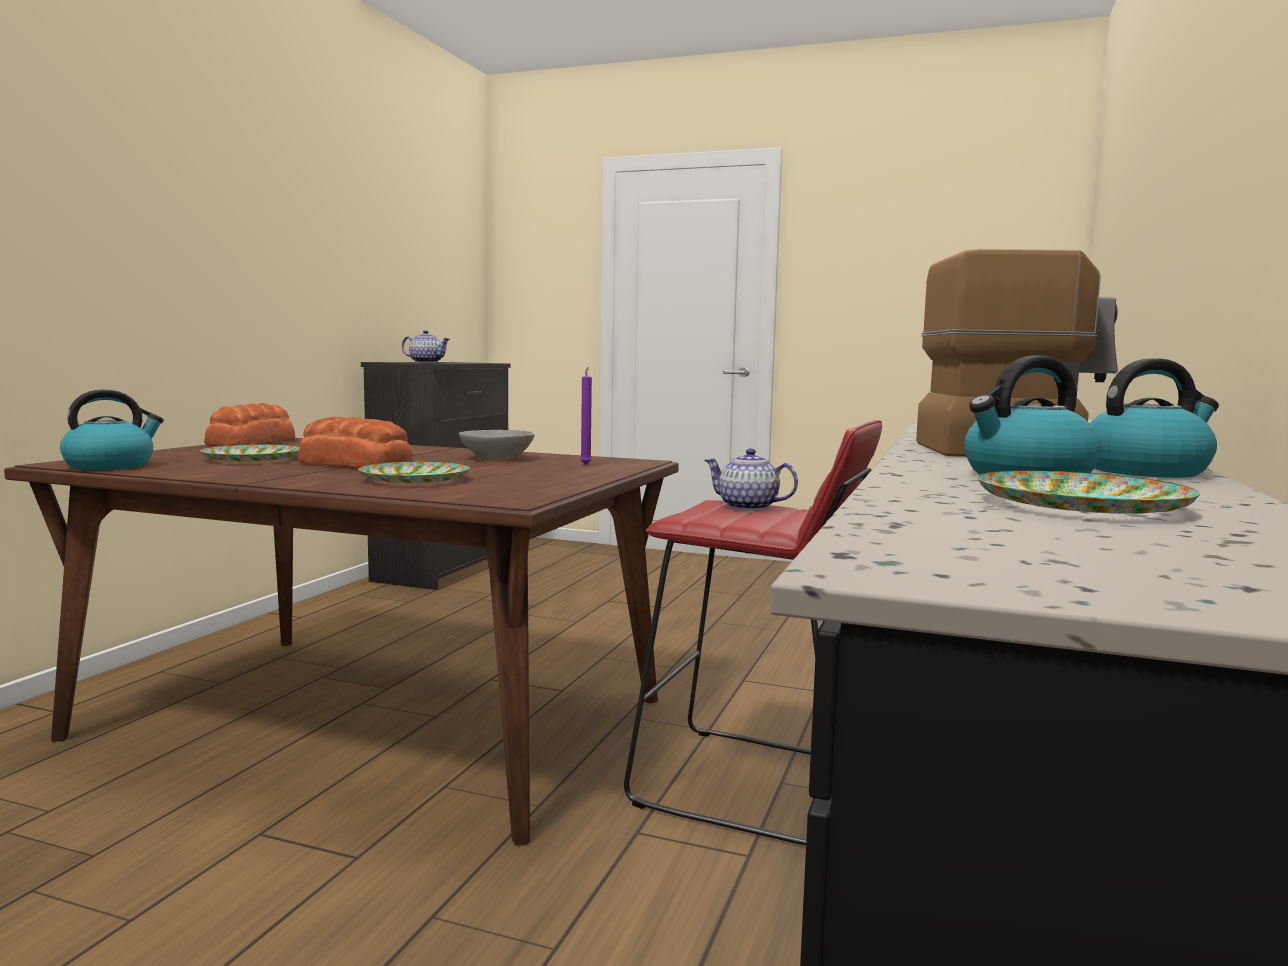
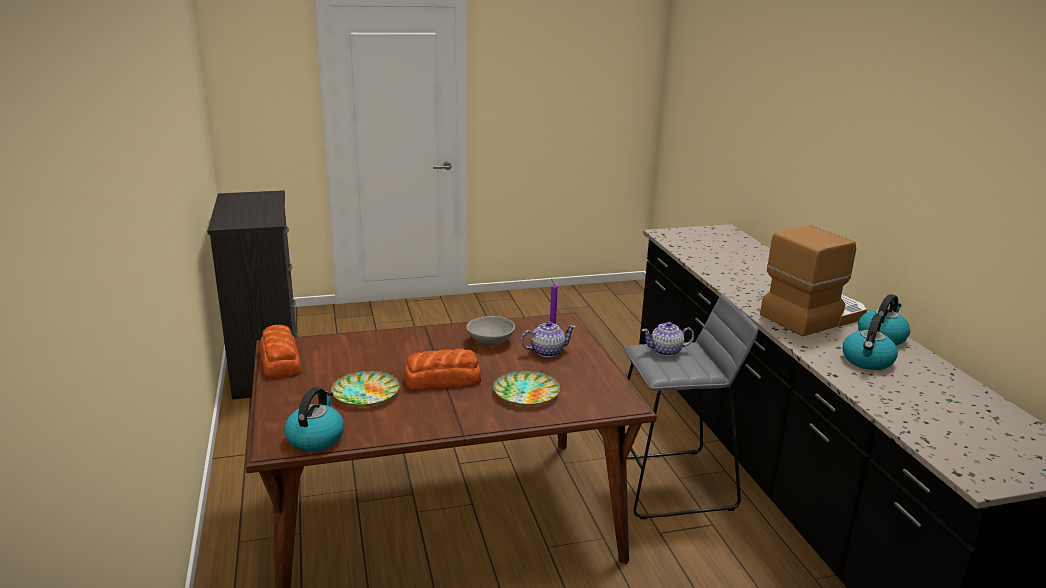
camera: 35 degrees left, 15 degrees up
(426, 362) = (248, 215): teapot -> teapot (547, 352)
(755, 785) = (671, 484): red stool -> grey stool
(1079, 504) = (927, 395): plate -> none

